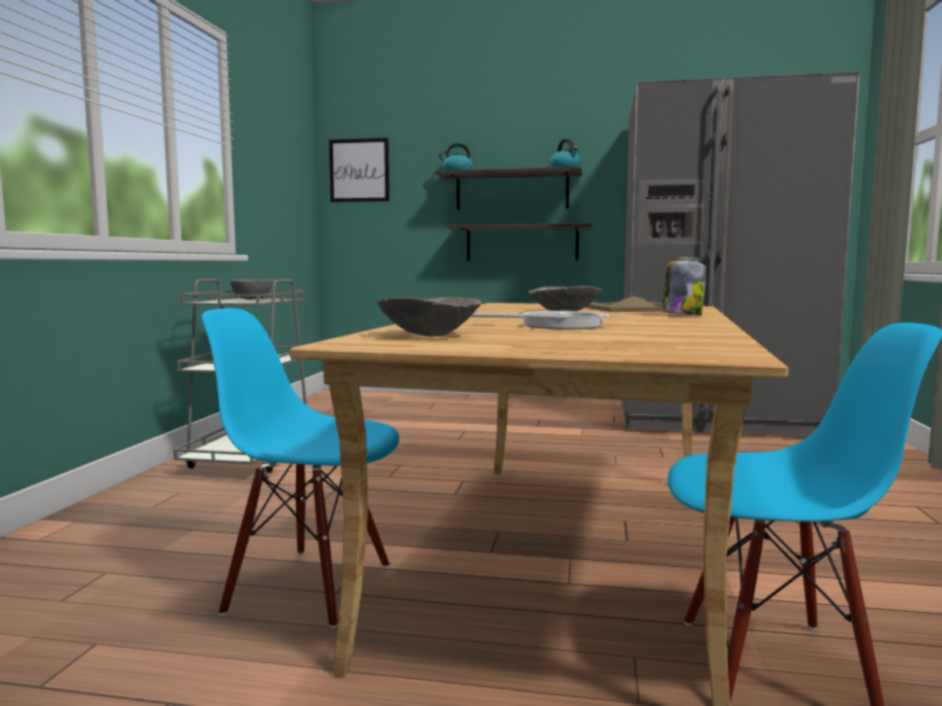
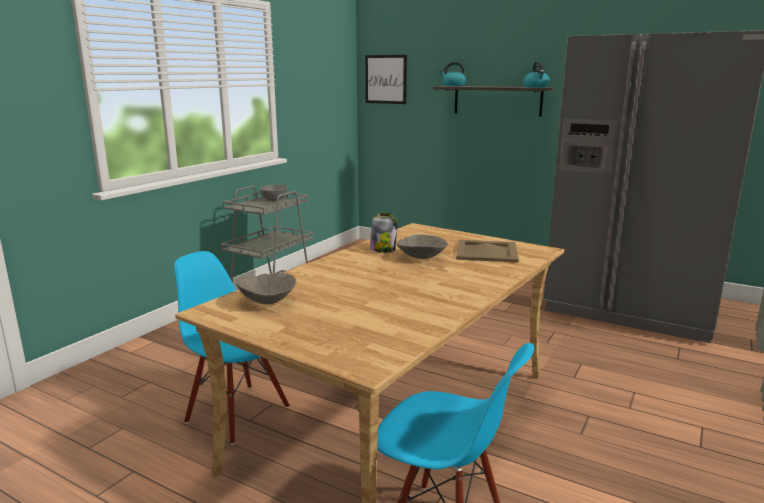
camera: 20 degrees right, 10 degrees up
(522, 243) = (503, 143): shelf -> none
(555, 325) = (366, 290): frying pan -> none
(681, 315) = (492, 273): jar -> jar (383, 249)

